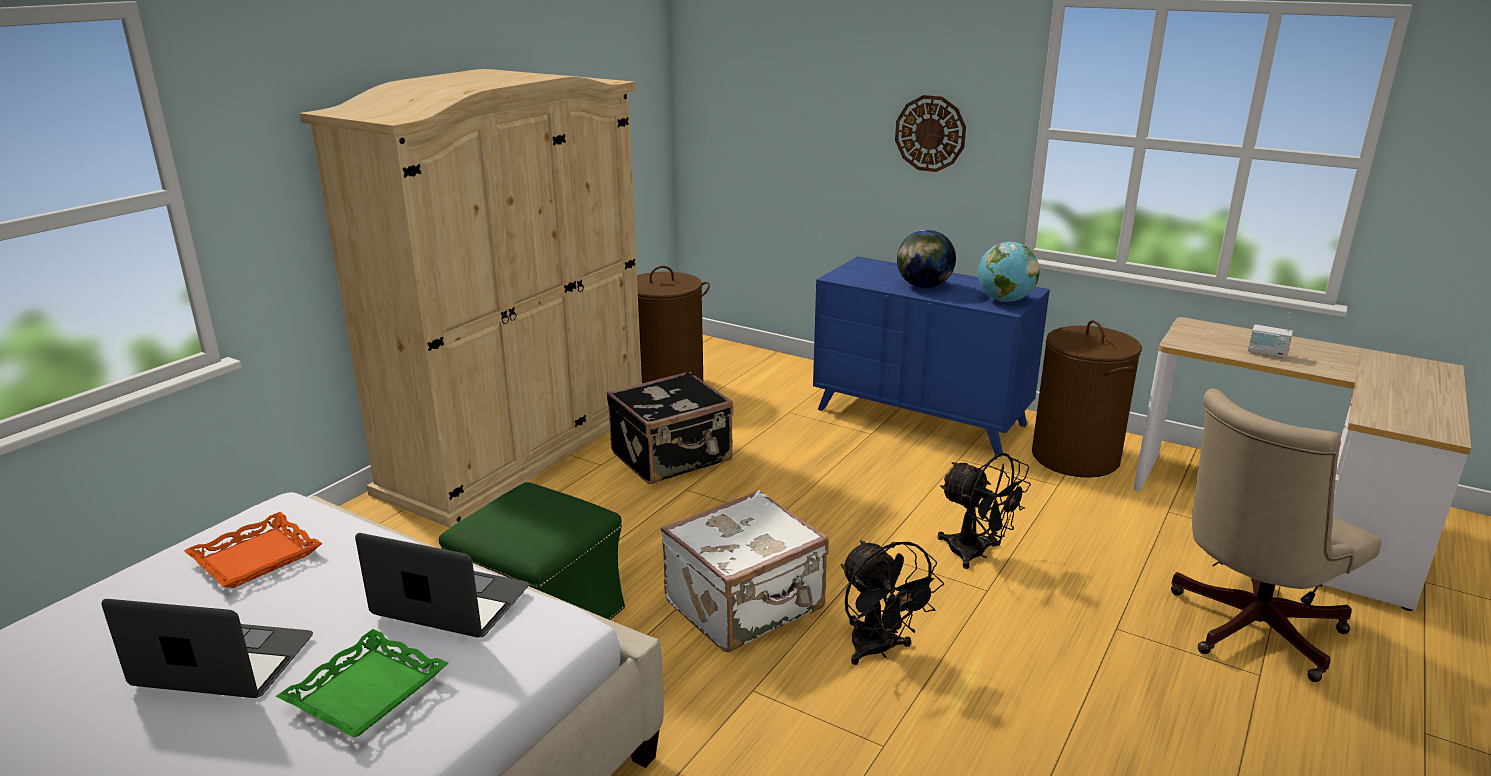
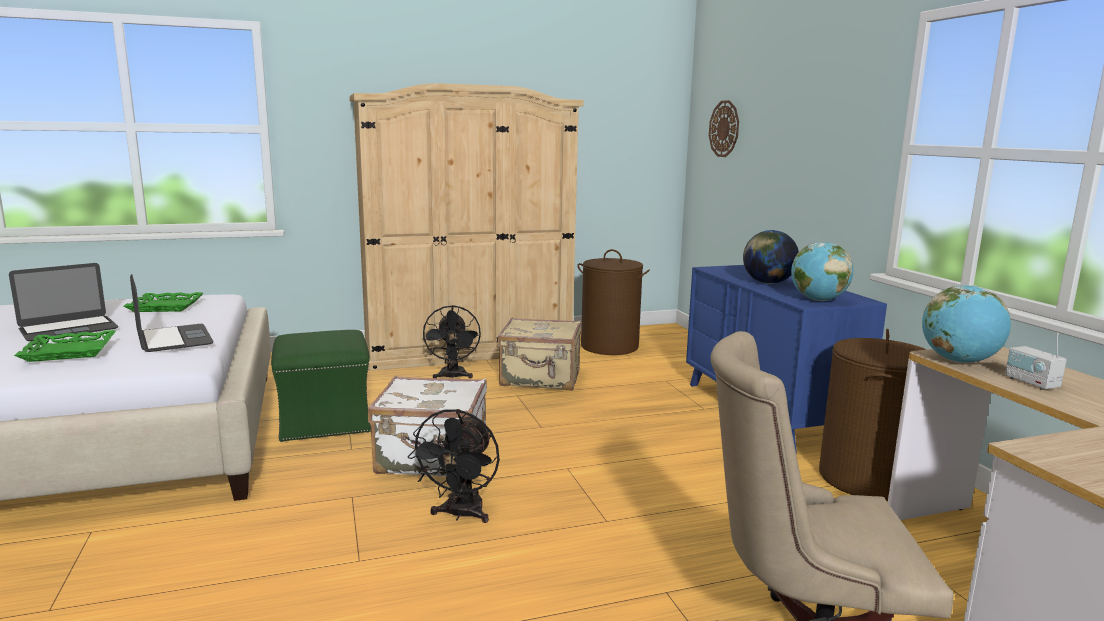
camera: 40 degrees right, 10 degrees down
(224, 661) = (68, 328): laptop -> laptop turned 90 degrees clockwise
(256, 558) = (165, 306): orange tray -> green tray
(673, 458) = (541, 379): black suitcase -> beige suitcase
(930, 133) = (827, 155): wall clock -> wall clock (724, 129)
(976, 554) = (643, 498): black fan -> black fan (452, 377)
(1201, 345) = (959, 361): none -> globe

